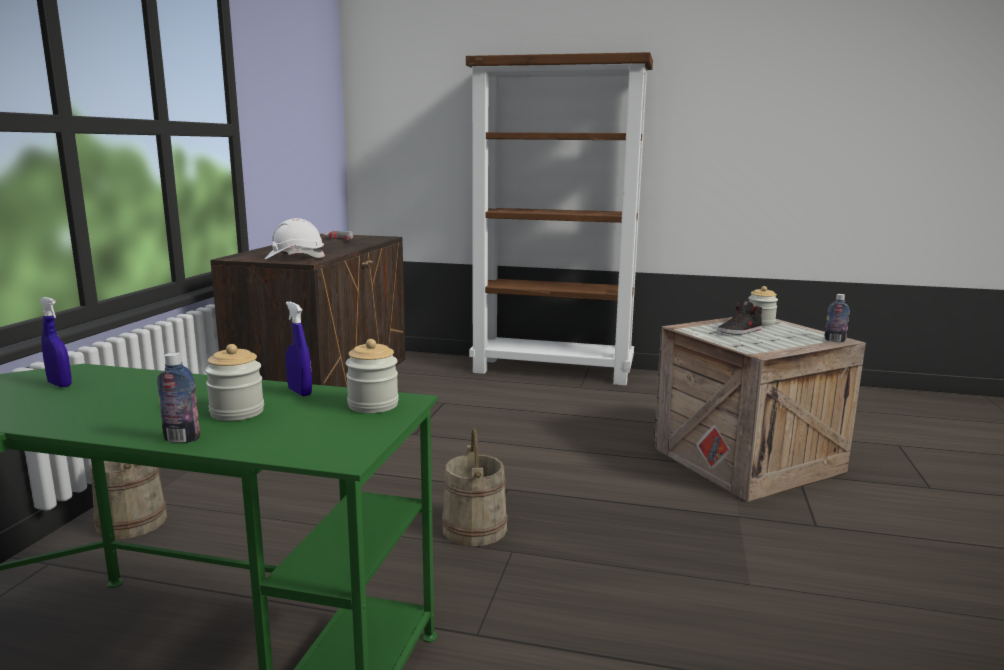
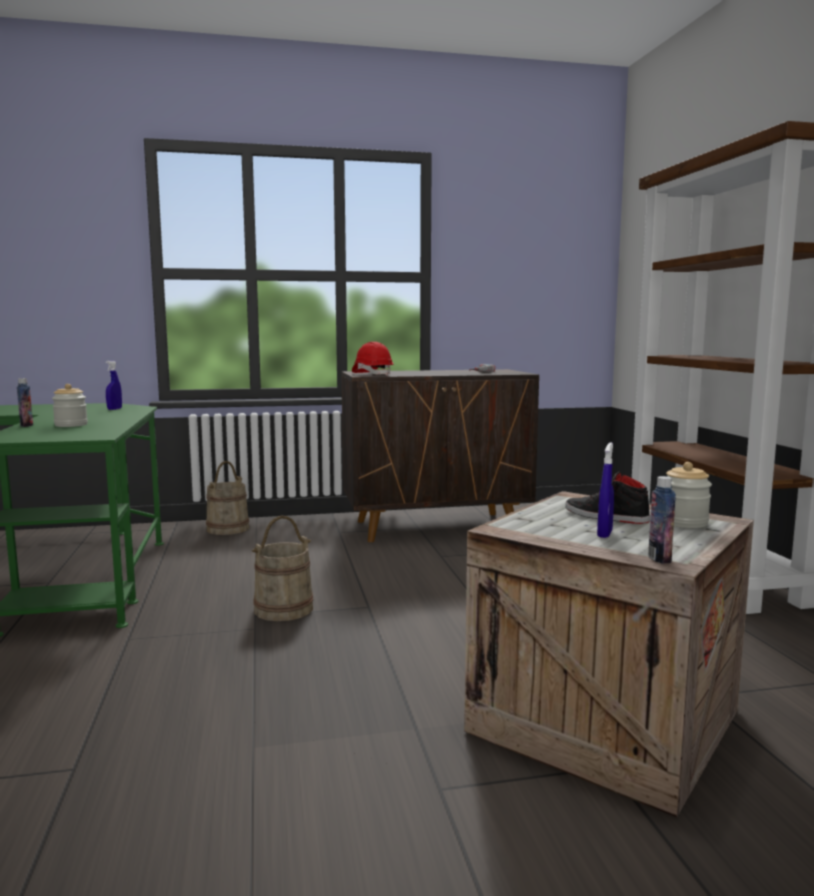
camera: 65 degrees right, 5 degrees down
(295, 258) = (372, 374): white hard hat -> red hard hat
(300, 392) = (112, 426): blue spray bottle -> blue spray bottle (604, 534)
(373, 405) = (88, 435): jar -> none

